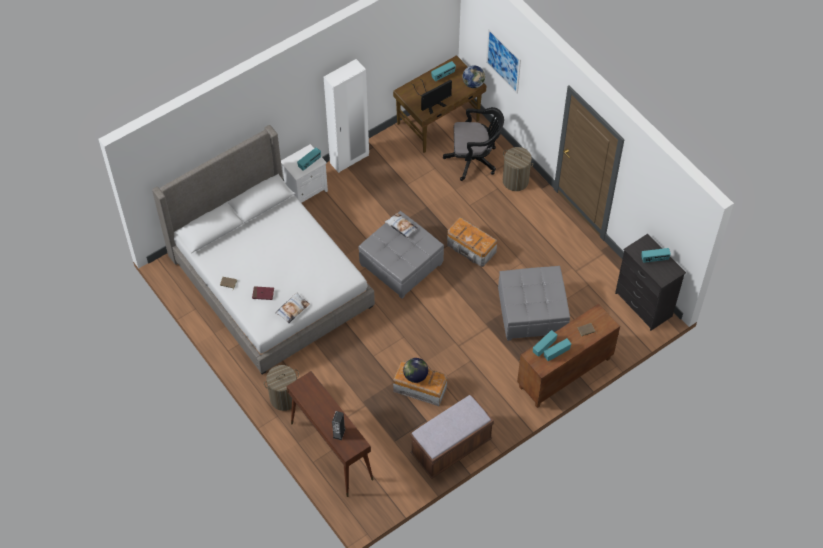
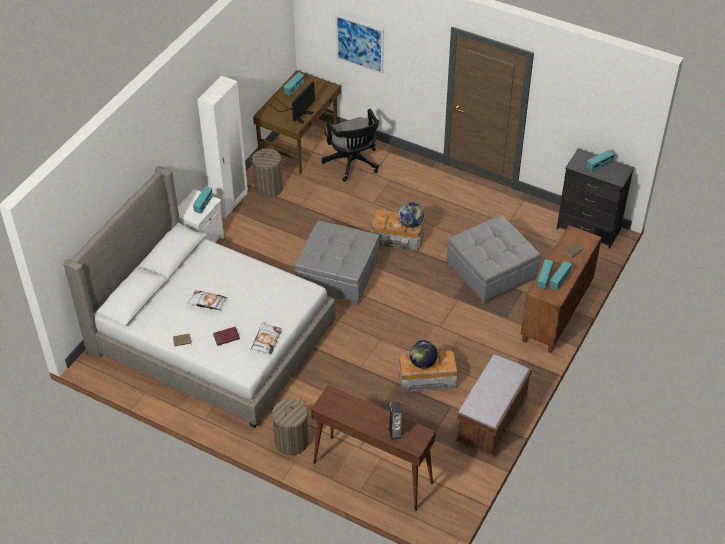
camera: 25 degrees left, 10 degrees down
(401, 226) = (327, 233): pillow -> pillow (207, 302)
(473, 84) = (328, 87): globe -> globe (411, 224)
(474, 160) = (353, 164): black office chair -> black office chair turned 90 degrees clockwise
(515, 181) = (403, 168): laundry basket -> laundry basket (269, 188)

